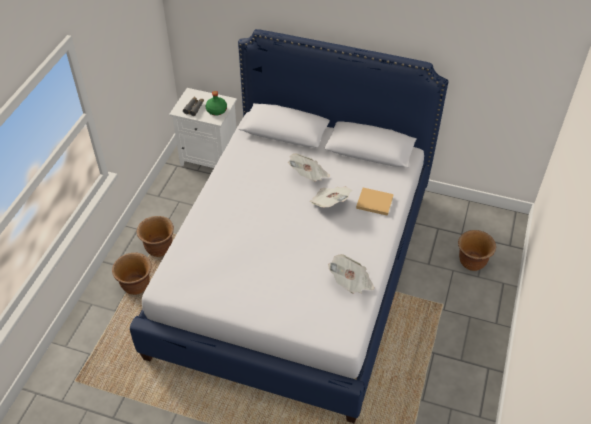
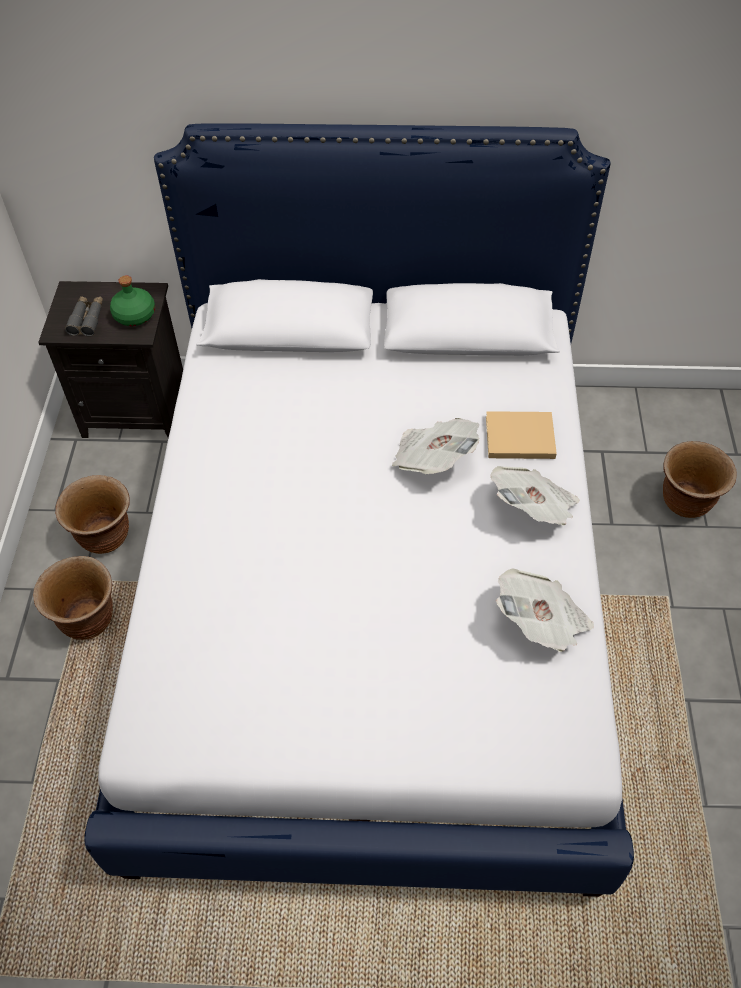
camera: 15 degrees left, 5 degrees up
(136, 286) = (63, 714): brown planter -> brown planter (105, 537)
(210, 157) = (137, 409): white nightstand -> black nightstand
(309, 175) = (370, 410): newspaper -> newspaper (534, 508)

